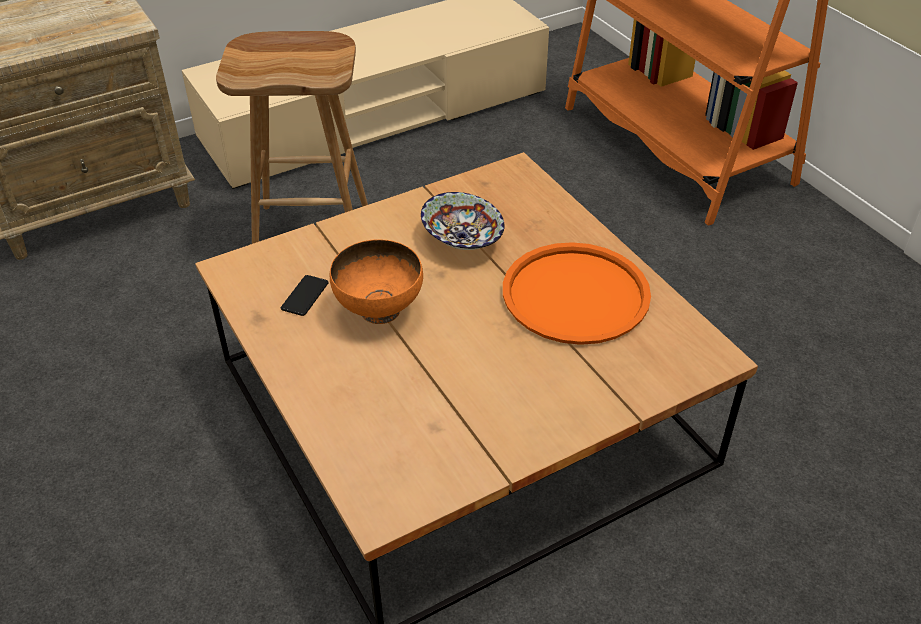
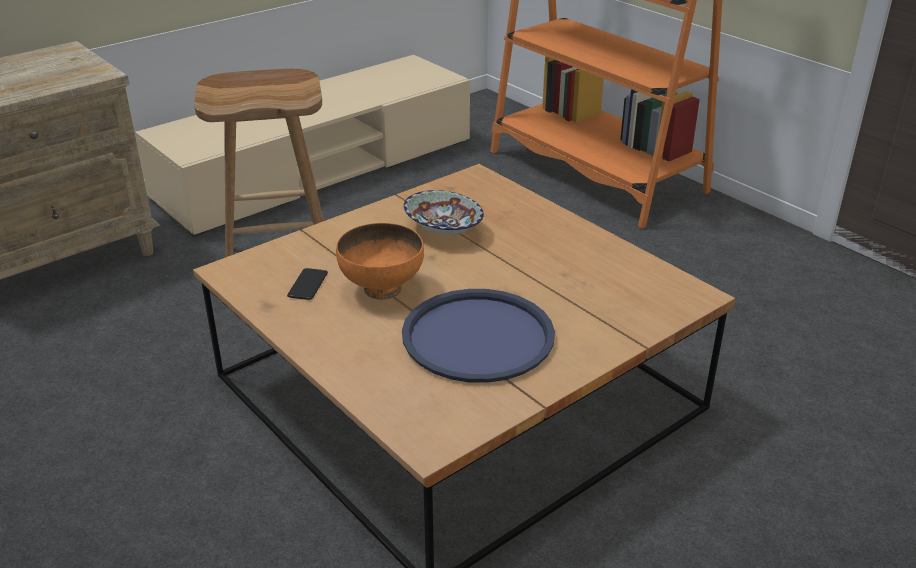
camera: 10 degrees left, 10 degrees down
(464, 384) = (478, 336): none -> blue tray
(576, 294) = (559, 261): orange tray -> none

